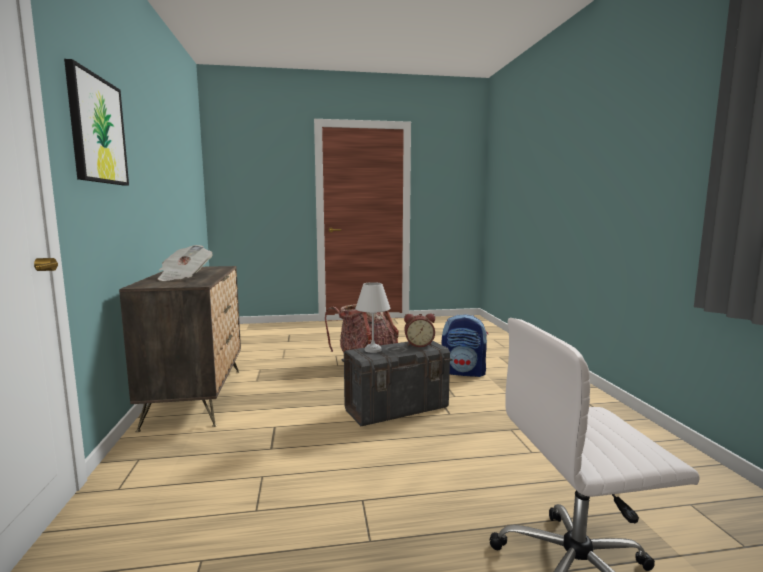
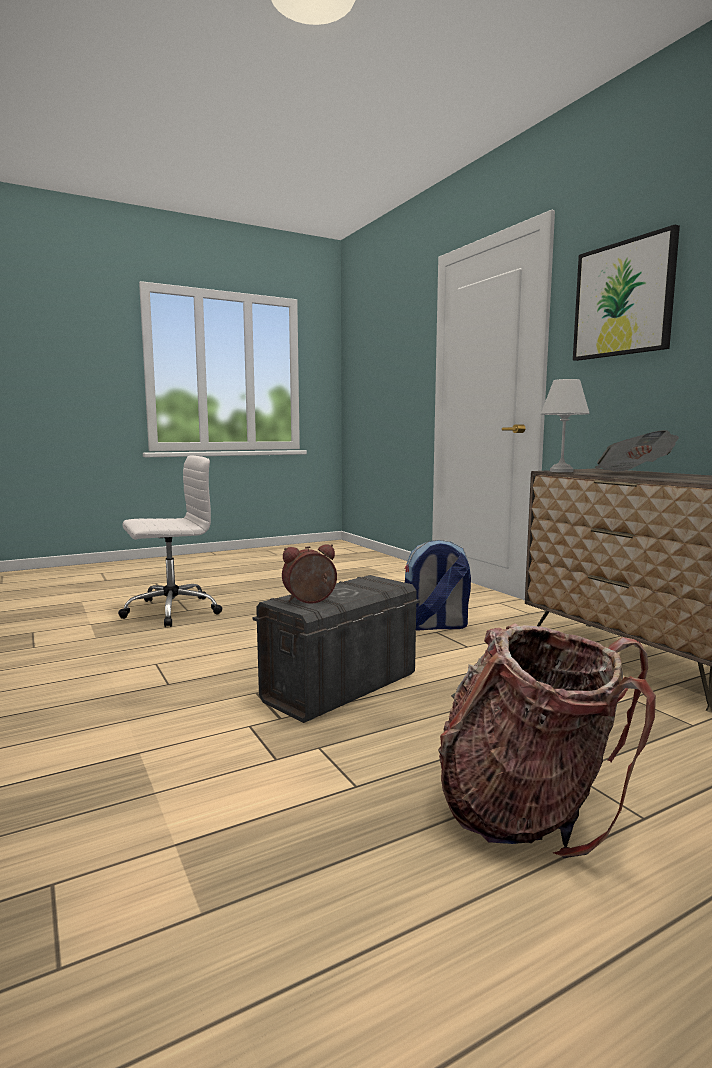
camera: 160 degrees right, 0 degrees up
(372, 349) = (374, 587): white table lamp -> white table lamp (562, 471)
(463, 372) = (226, 810): backpack -> backpack (435, 626)

